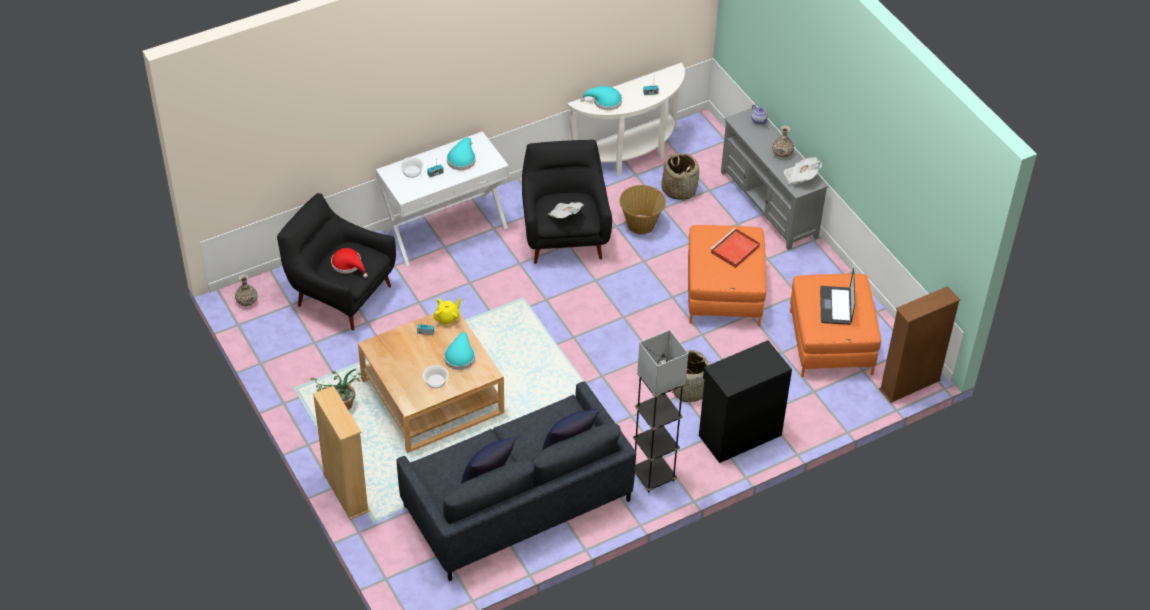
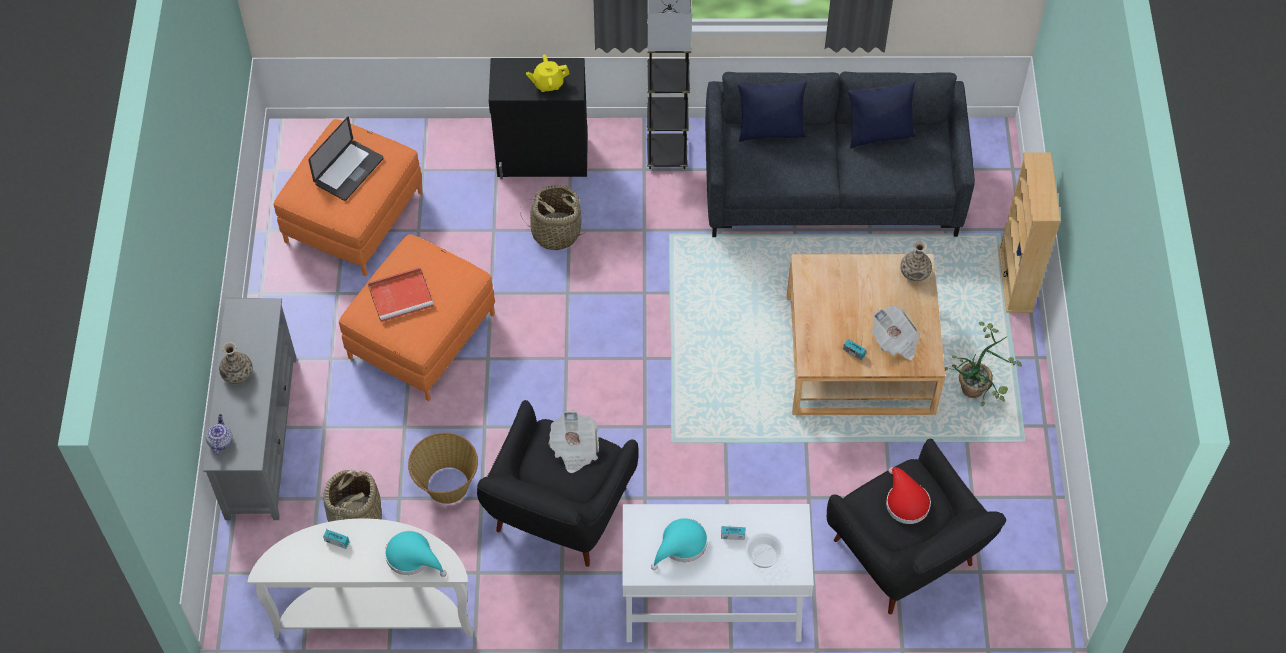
camera: 150 degrees left, 10 degrees up
(247, 301) = (1038, 606): vase -> vase (914, 272)
(435, 381) = (874, 282): bowl -> none
(447, 318) = (816, 360): yellow teapot -> yellow teapot (548, 83)
(460, 356) = (828, 302): turquoise hat -> none
(800, 177) = (248, 325): newspaper -> newspaper (895, 341)
(909, 385) = (315, 132): brown bookcase -> none

